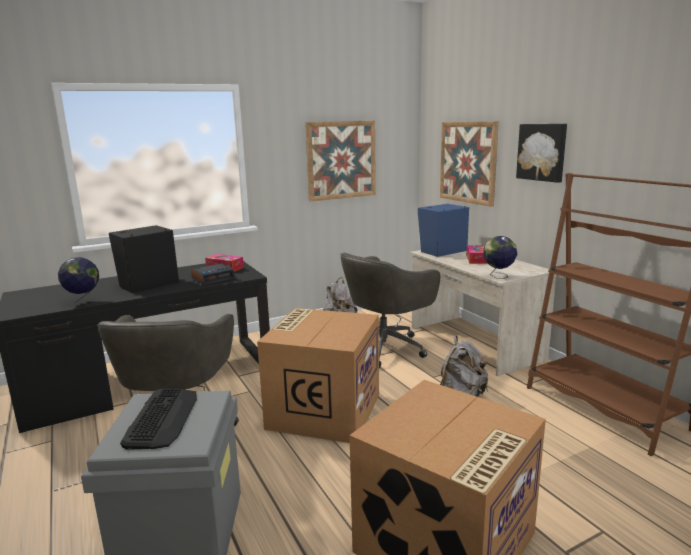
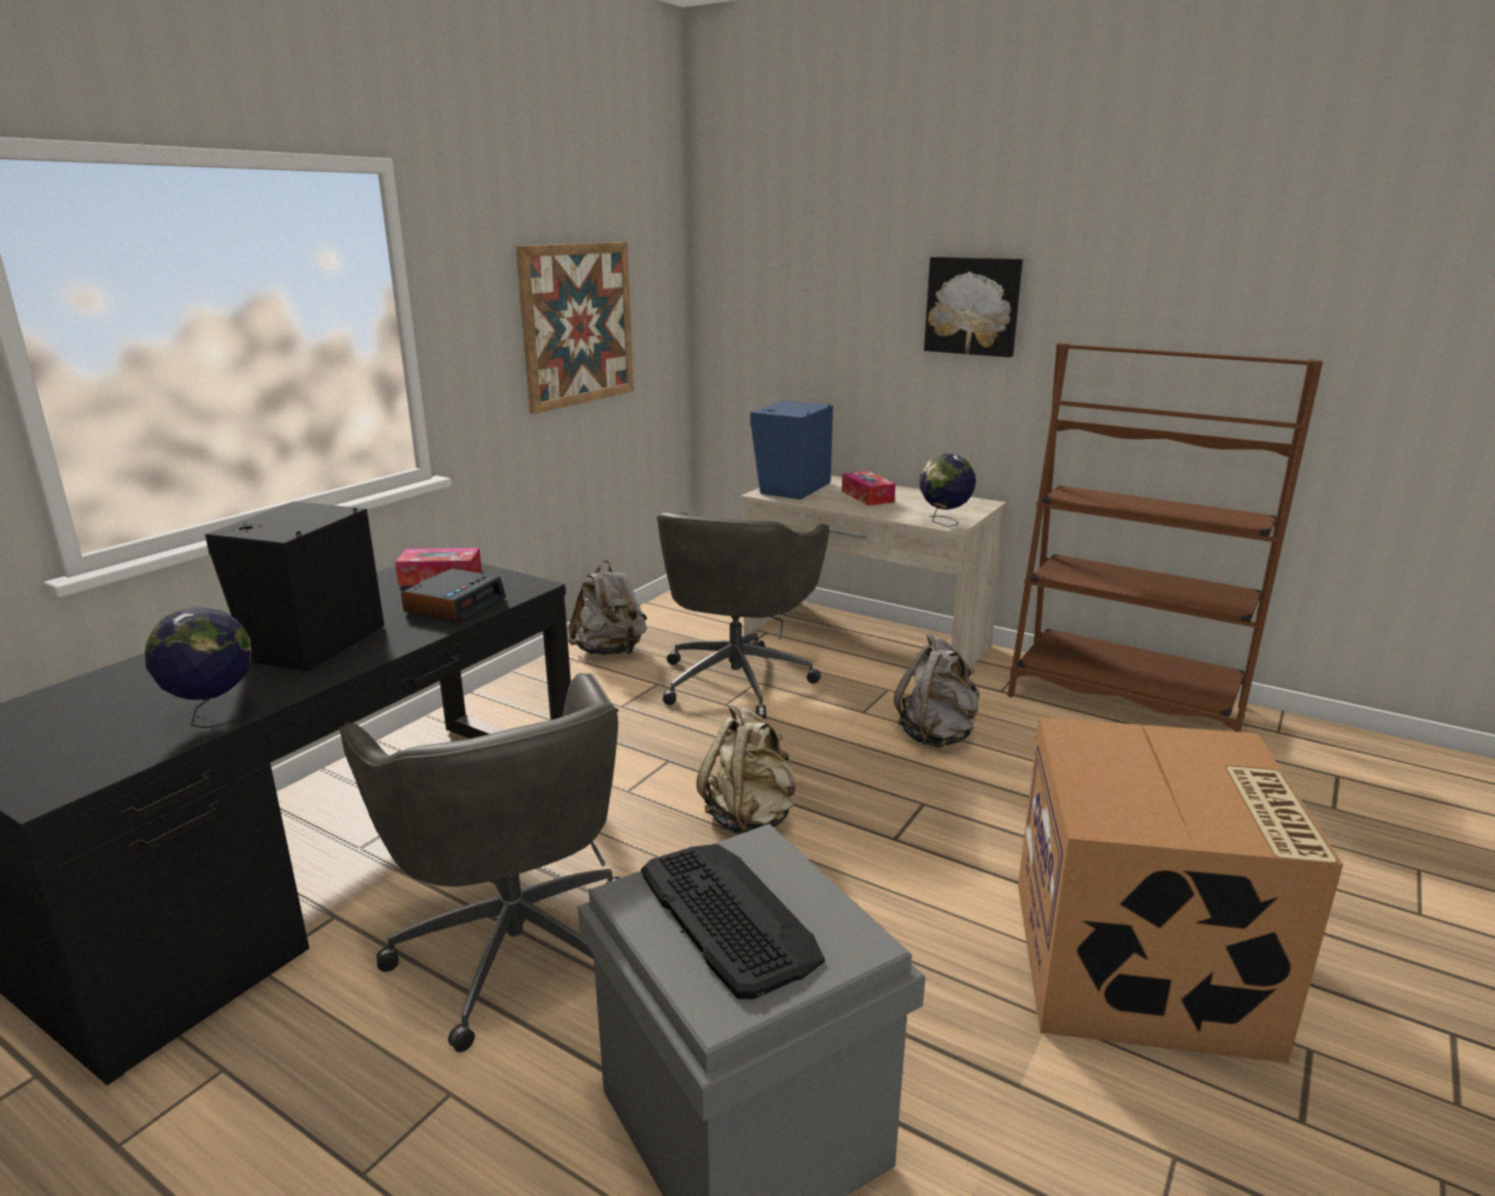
camera: 30 degrees left, 5 degrees up
(323, 410) = (751, 818): cardboard box -> beige backpack
(467, 162) = (810, 323): picture -> none

